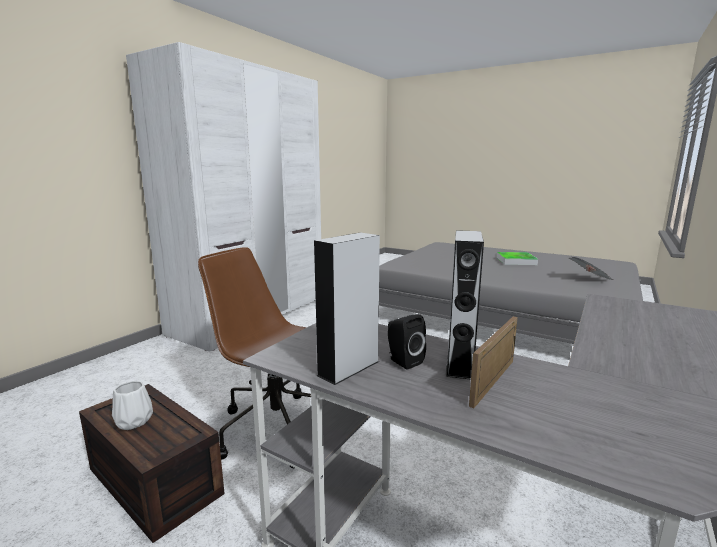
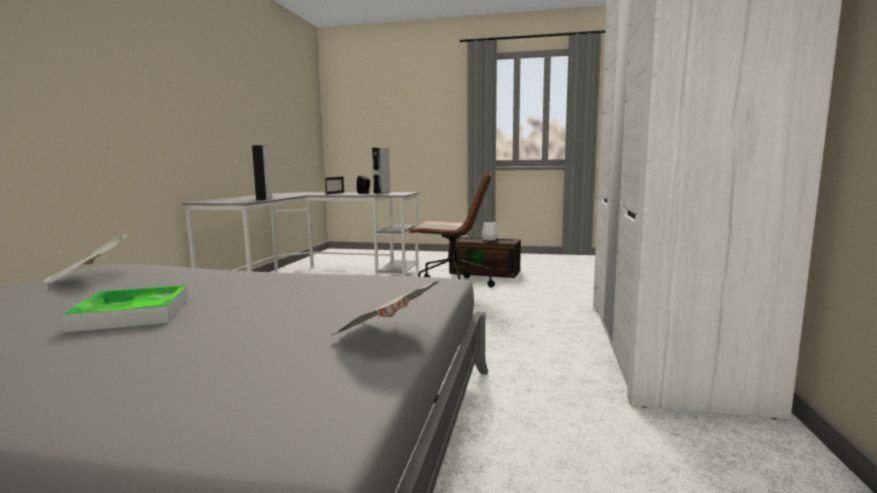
camera: 160 degrees right, 5 degrees down
(424, 251) = (386, 336): none -> newspaper
(460, 363) = (344, 194): grey speaker -> grey speaker (264, 199)

